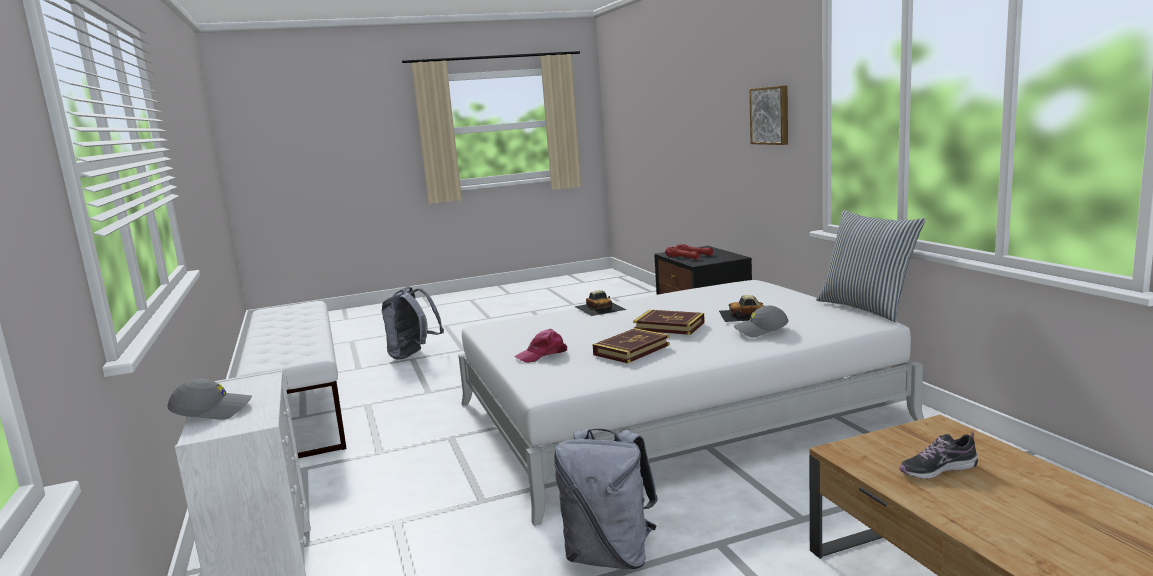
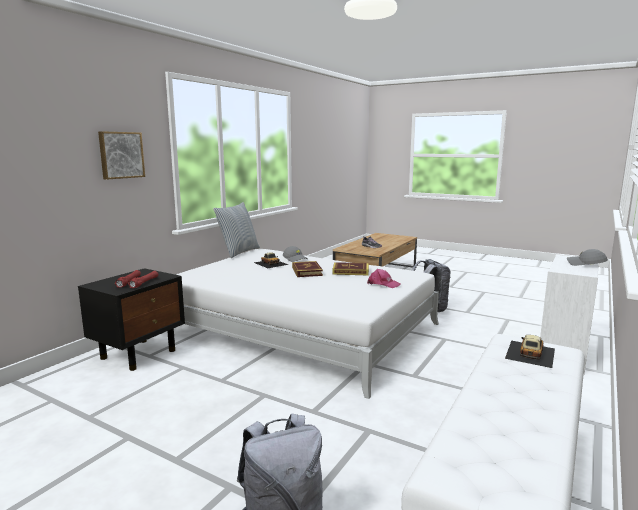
camera: 130 degrees left, 0 degrees up
(600, 307) = (282, 293): toy car -> toy car (530, 353)

